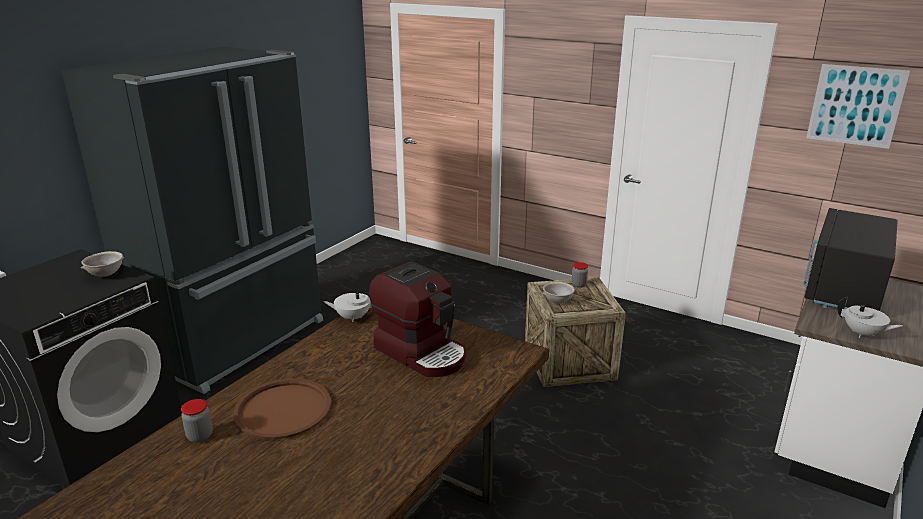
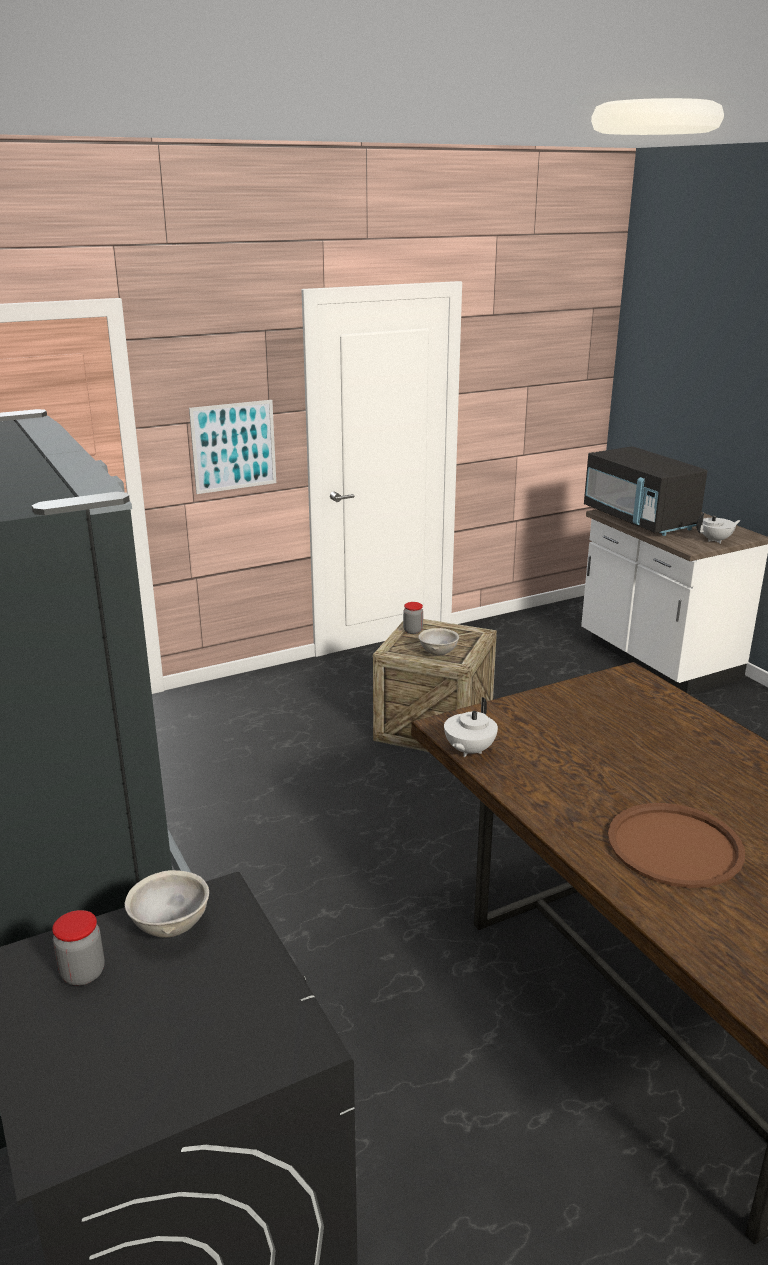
camera: 60 degrees left, 0 degrees up
(200, 436) = (709, 923): jar -> jar (83, 973)
(422, 352) = (595, 727): coffee machine -> none
(855, 106) = (532, 355): picture -> picture (234, 446)

